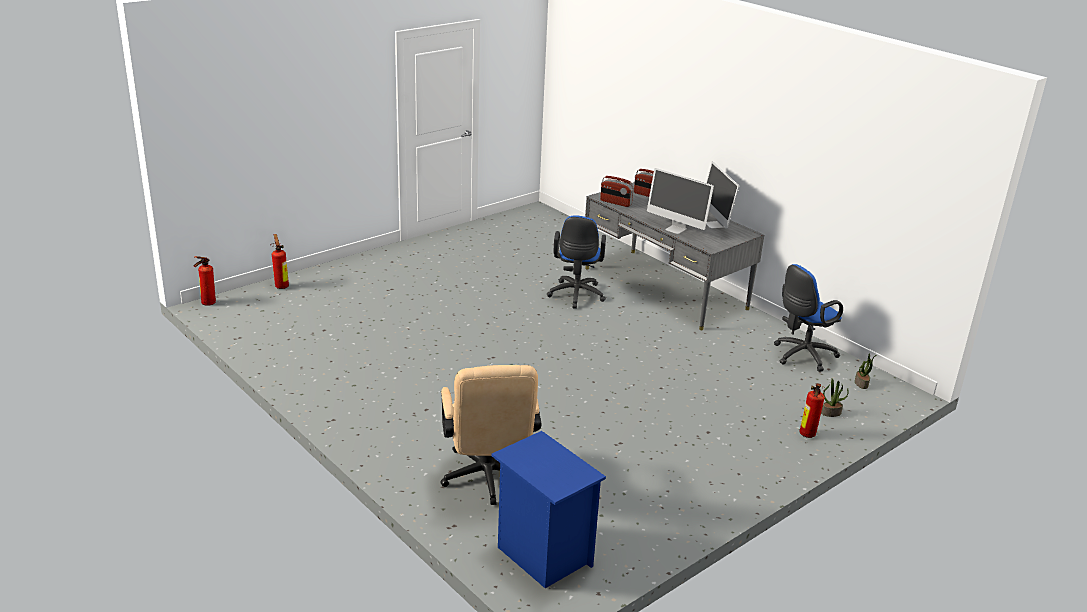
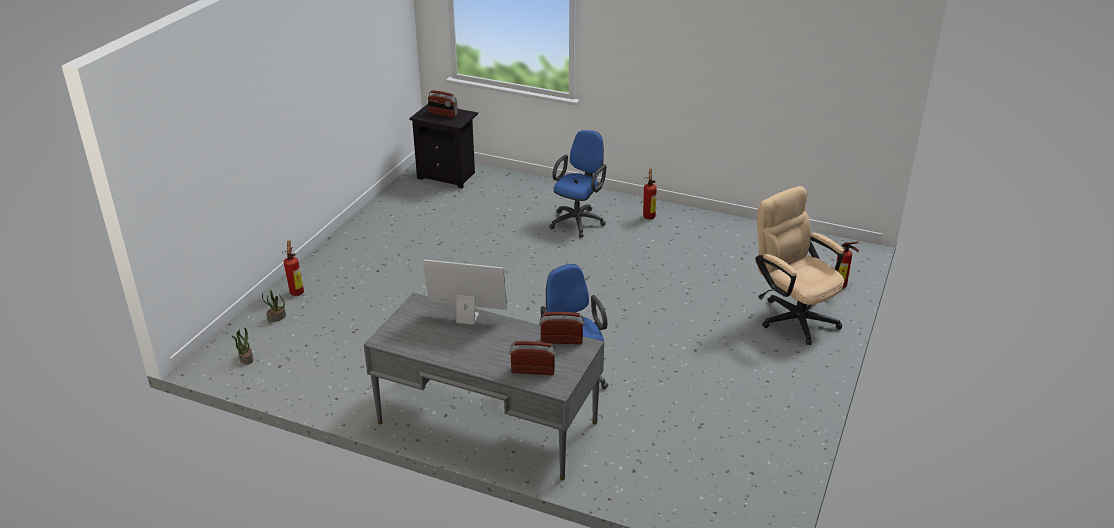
camera: 155 degrees right, 5 degrees up
(206, 304) = (862, 249): fire extinguisher -> fire extinguisher (649, 216)
(487, 480) = (509, 199): beige office chair -> beige office chair (792, 316)
(541, 555) = (448, 176): blue nightstand -> black nightstand
(548, 466) = (443, 114): none -> radio
(715, 225) = (426, 341): monitor -> none
(801, 356) = (308, 373): blue office chair -> blue office chair (578, 221)

